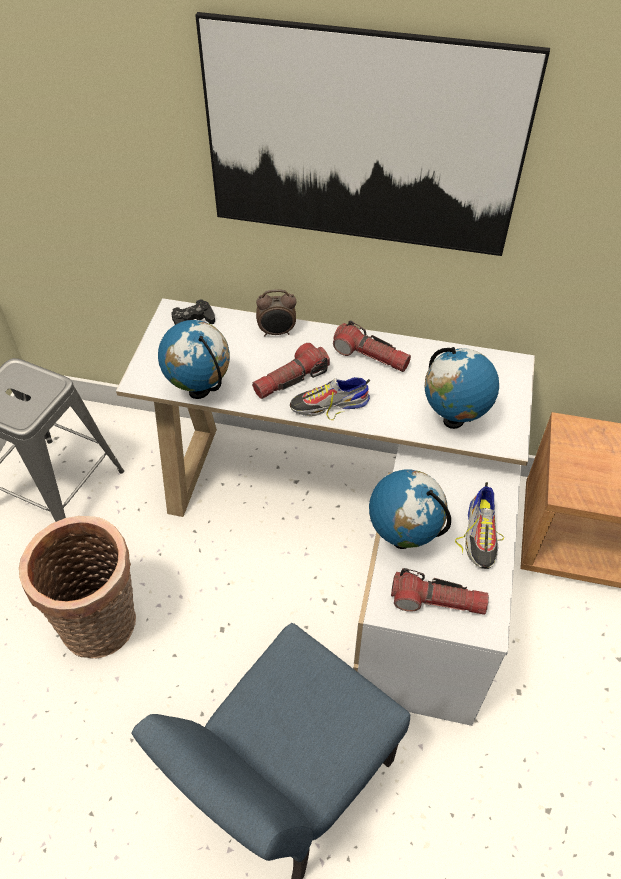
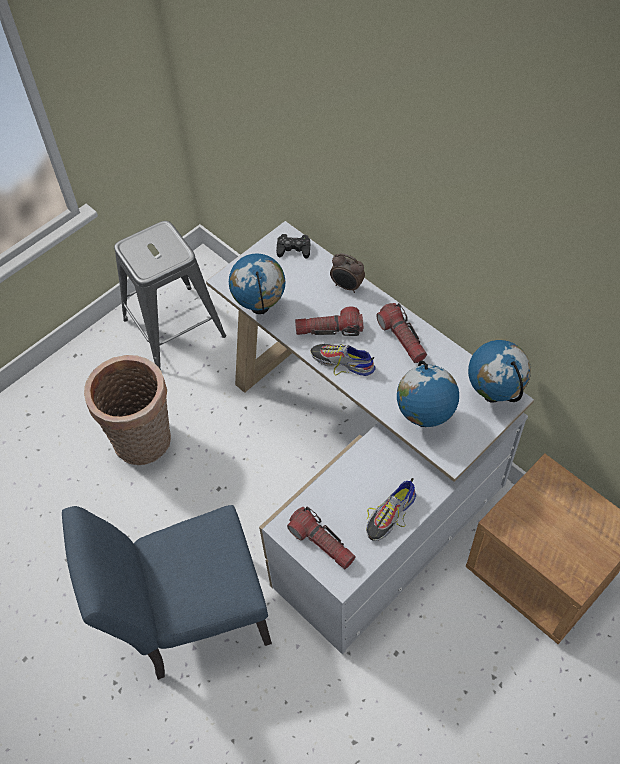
camera: 35 degrees right, 5 degrees up
(362, 141) = (423, 176): picture -> none
(403, 538) = (332, 487): globe -> globe (493, 395)

